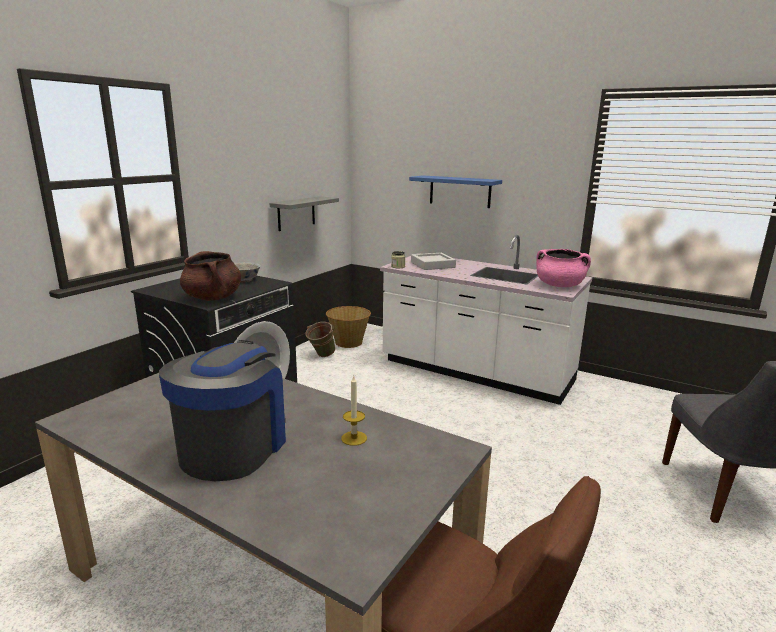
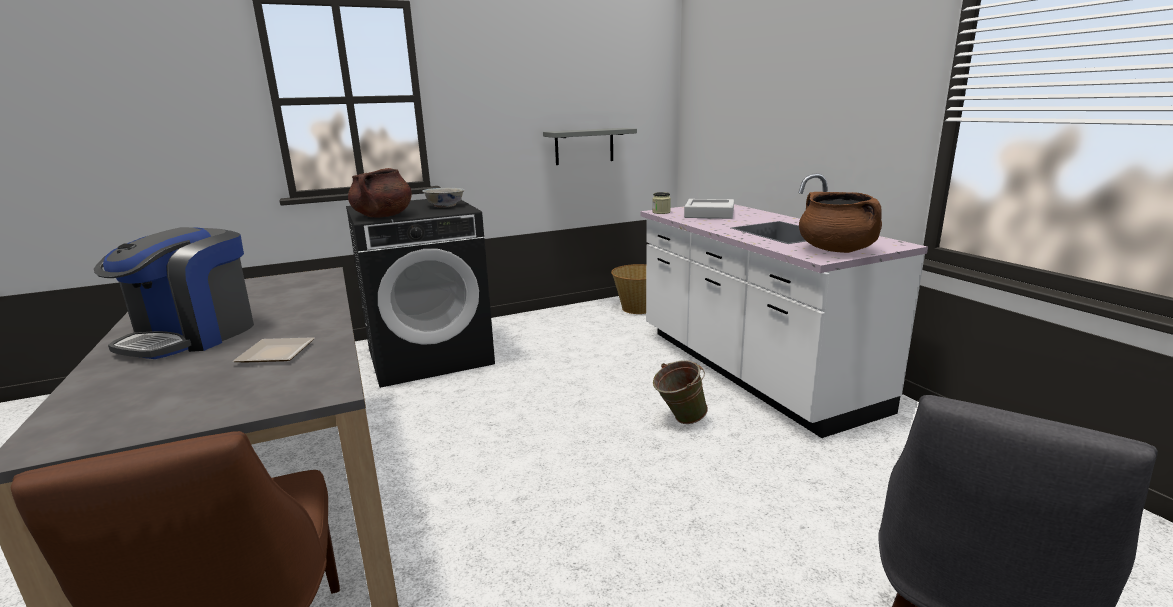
camera: 35 degrees right, 0 degrees up
(233, 447) = (193, 336): coffee machine -> coffee machine turned 150 degrees clockwise
(321, 356) = (591, 316): green bucket -> green bucket (679, 420)
(354, 438) = (277, 354): candle -> plate
(460, 191) = (782, 116): blue shelf -> none
(559, 285) = (837, 250): pink cooking pot -> brown cooking pot

